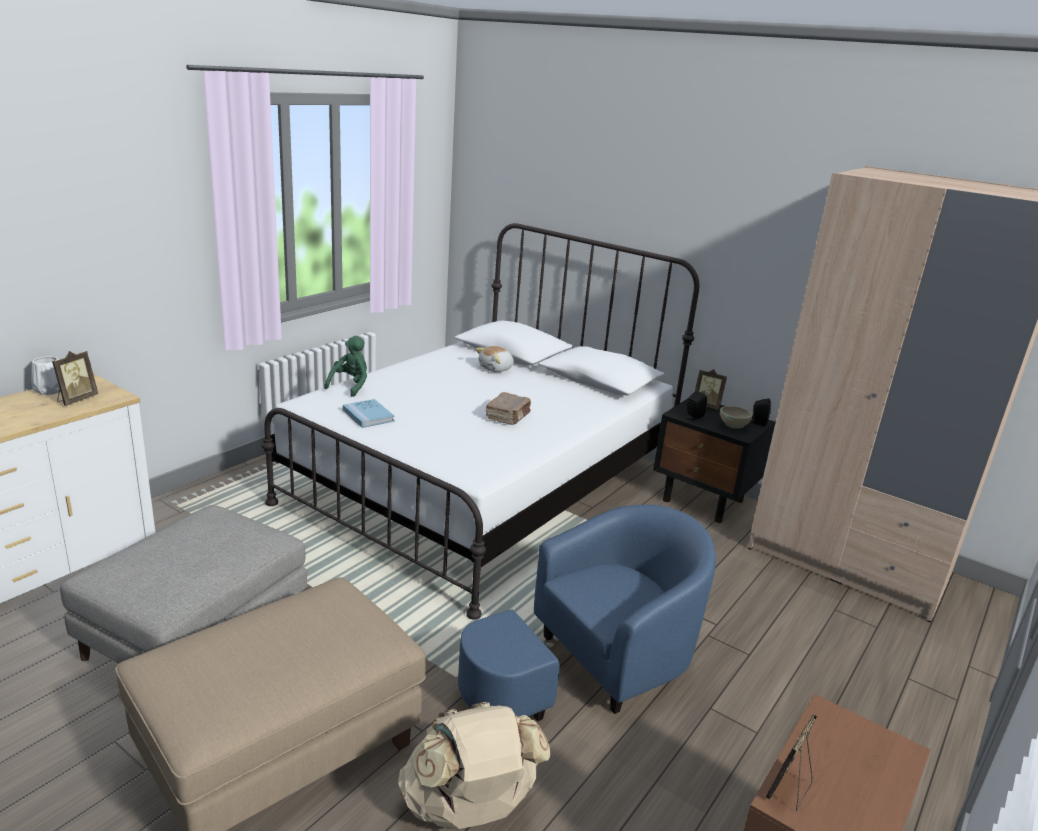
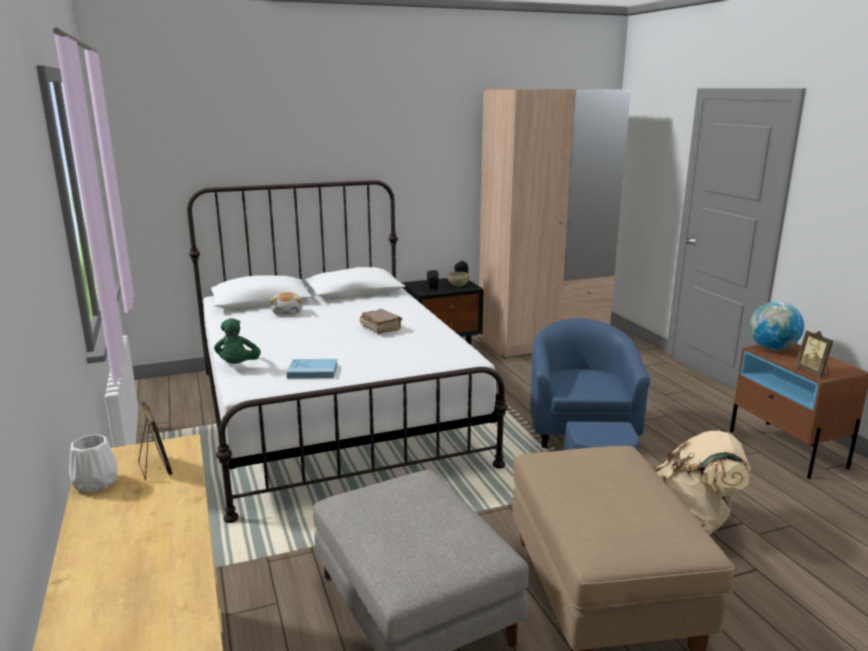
camera: 55 degrees left, 5 degrees down
(350, 386) = (238, 366): green plush toy -> green plush toy turned 150 degrees counterclockwise
(707, 405) = (421, 283): picture frame -> none
(850, 730) = (772, 348): none -> globe

